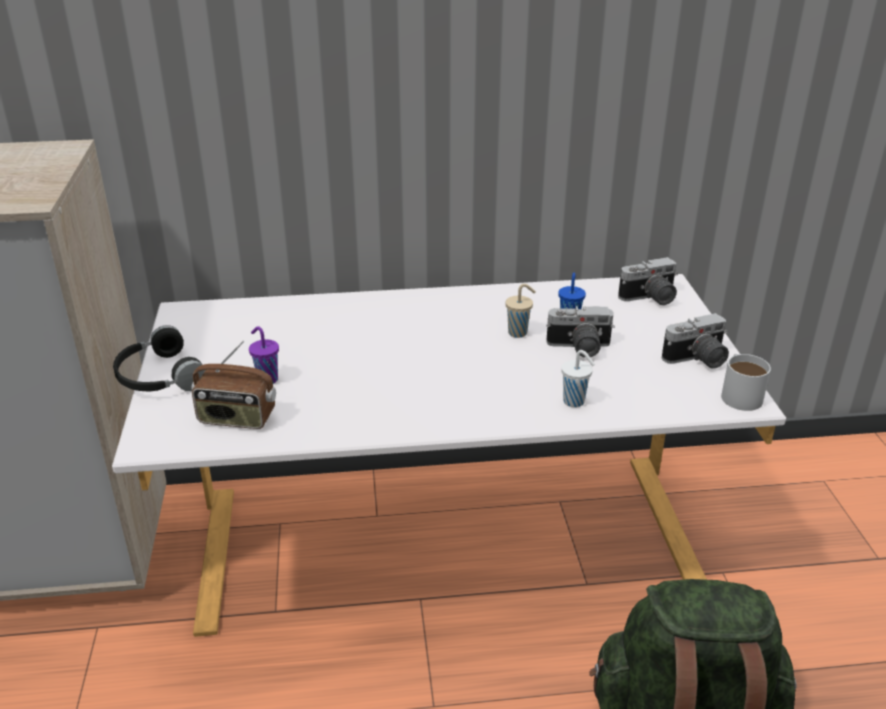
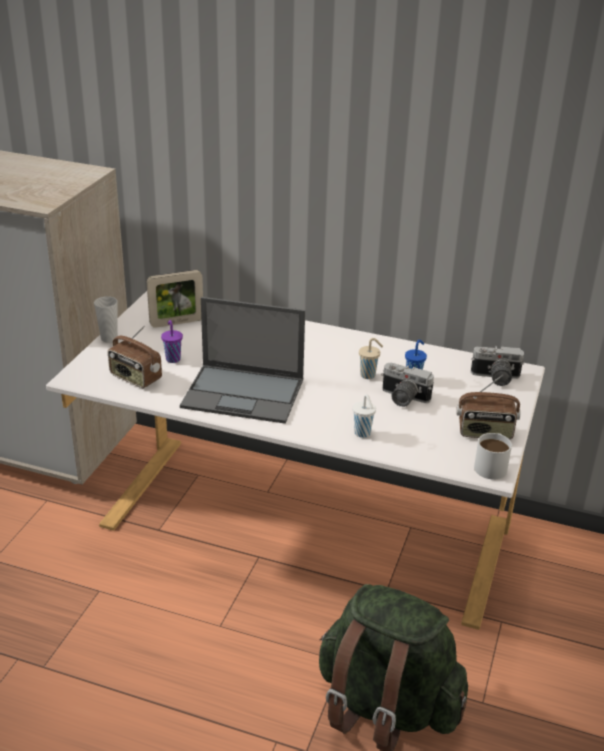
camera: 25 degrees right, 0 degrees up
(157, 377) = (109, 338): black headphones -> cup
(234, 333) = (176, 322): none -> picture frame
(396, 396) = (245, 393): none -> laptop
(697, 360) = (485, 433): camera -> radio

